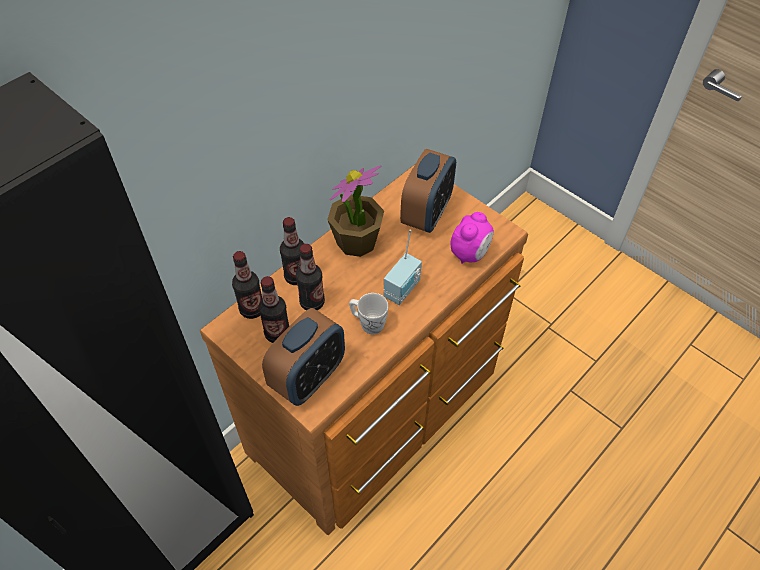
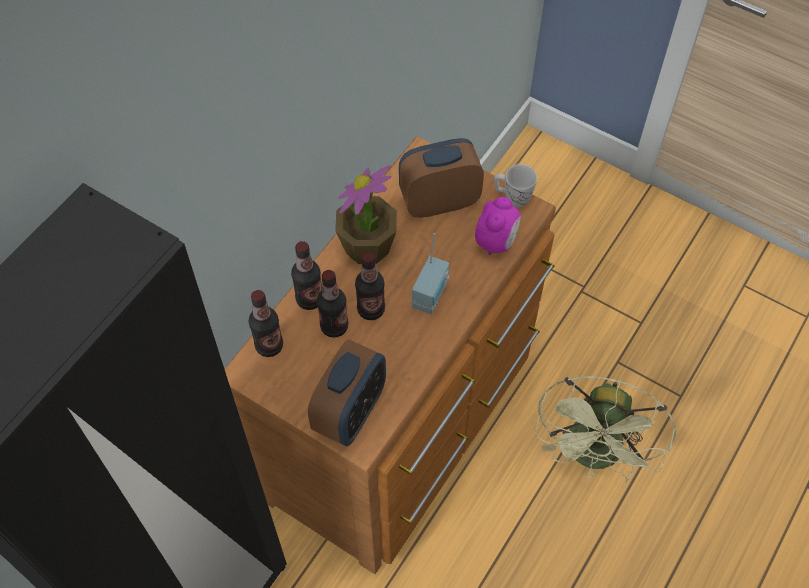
camera: 10 degrees left, 5 degrees up
(277, 334) = (304, 369): bottle -> bottle (371, 309)
(368, 323) = (401, 340): white mug -> white mug (512, 197)
(426, 214) = (439, 201): alarm clock -> alarm clock turned 120 degrees counterclockwise
(537, 467) = (594, 456): none -> green fan

